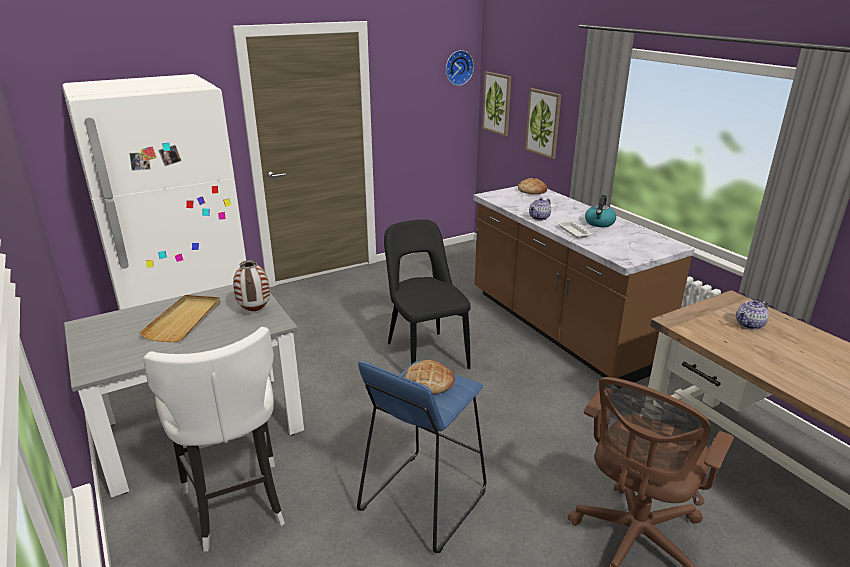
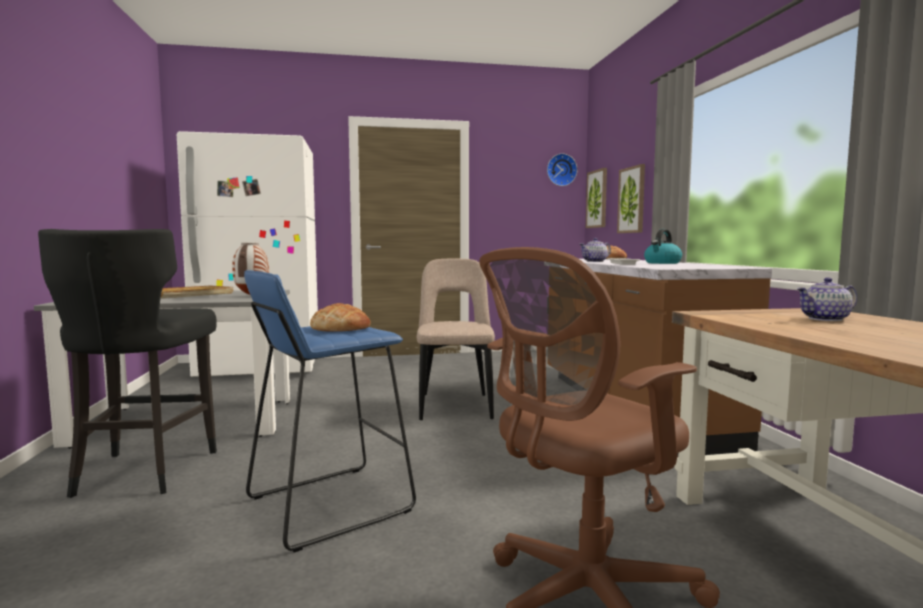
camera: 20 degrees right, 20 degrees down
(235, 504) = (144, 471): white stool -> black stool
(425, 354) = (455, 405): black chair -> beige chair

